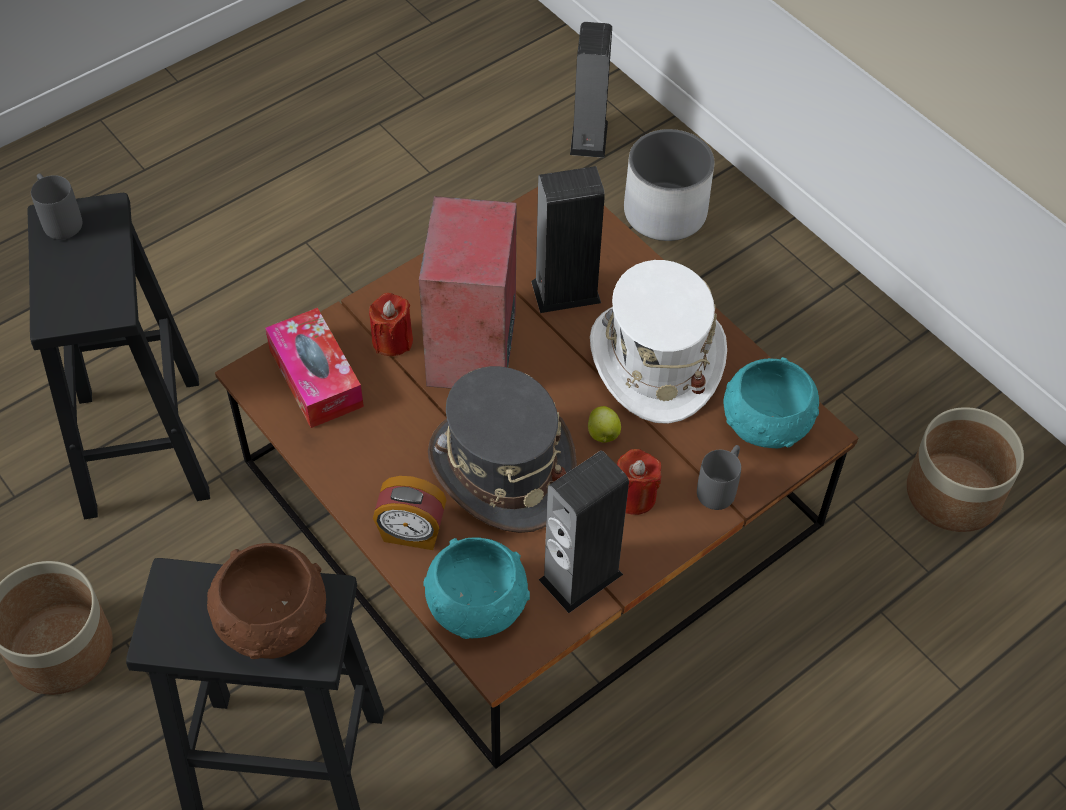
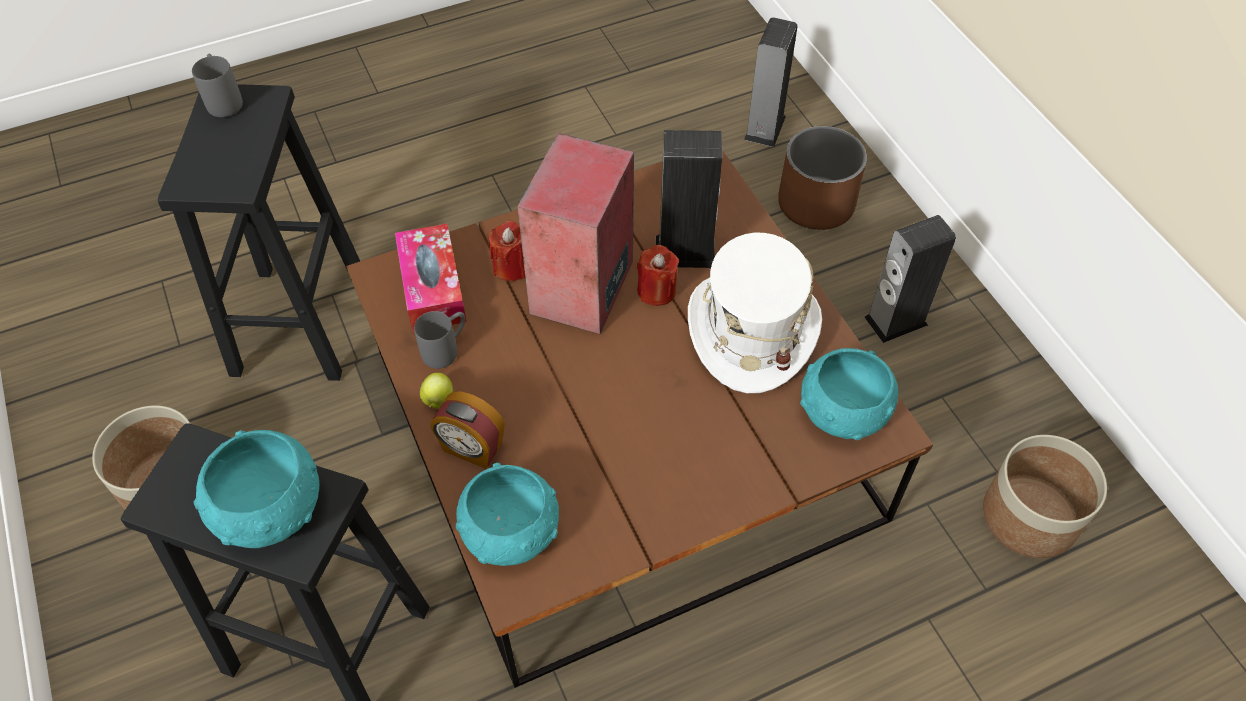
camera: 15 degrees right, 0 degrees up
(272, 622) = (268, 510): brown bowl -> turquoise bowl
(501, 468) = (574, 404): grey hat -> none
(581, 577) = (618, 525): speaker -> speaker (895, 321)
(603, 435) = (680, 392): apple -> apple (438, 401)
(634, 496) = (693, 457): red candle -> red candle (656, 291)
(665, 213) = (816, 204): white planter -> brown planter
(720, 487) = (780, 465): grey mug -> grey mug (446, 349)

